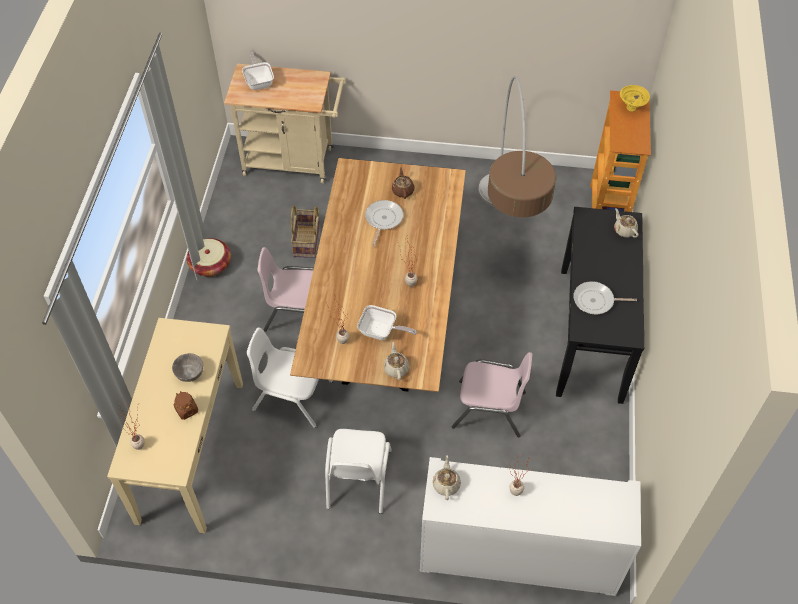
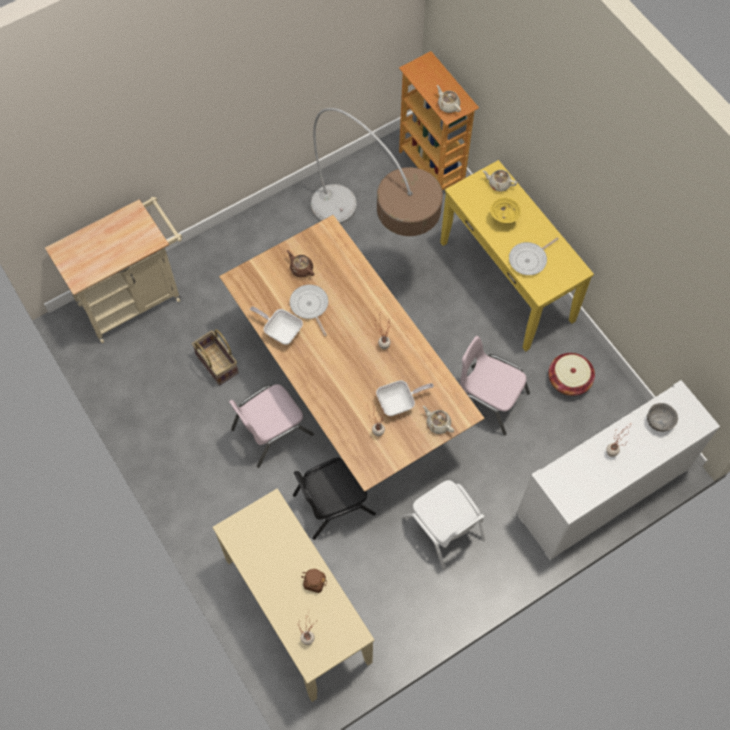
camera: 40 degrees left, 10 degrees up
(189, 373) = (286, 552): grey bowl -> grey bowl (659, 422)
(210, 265) = (155, 445): basket -> basket (569, 380)
(259, 81) = (84, 252): frying pan -> frying pan (280, 331)
(292, 396) = (333, 503): white chair -> black chair
(446, 484) = (561, 485): beige teapot -> beige teapot (448, 105)
(489, 409) = (488, 398): pink chair -> pink chair turned 120 degrees counterclockwise
(591, 333) = (507, 281): black console table -> yellow console table
(631, 108) = (430, 74): yellow bowl -> yellow bowl (504, 220)

